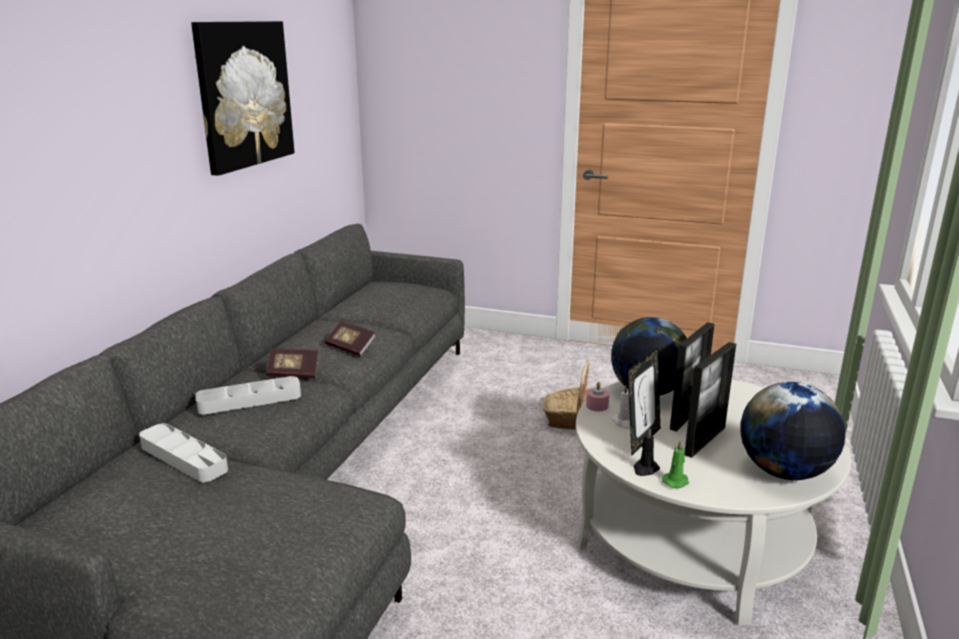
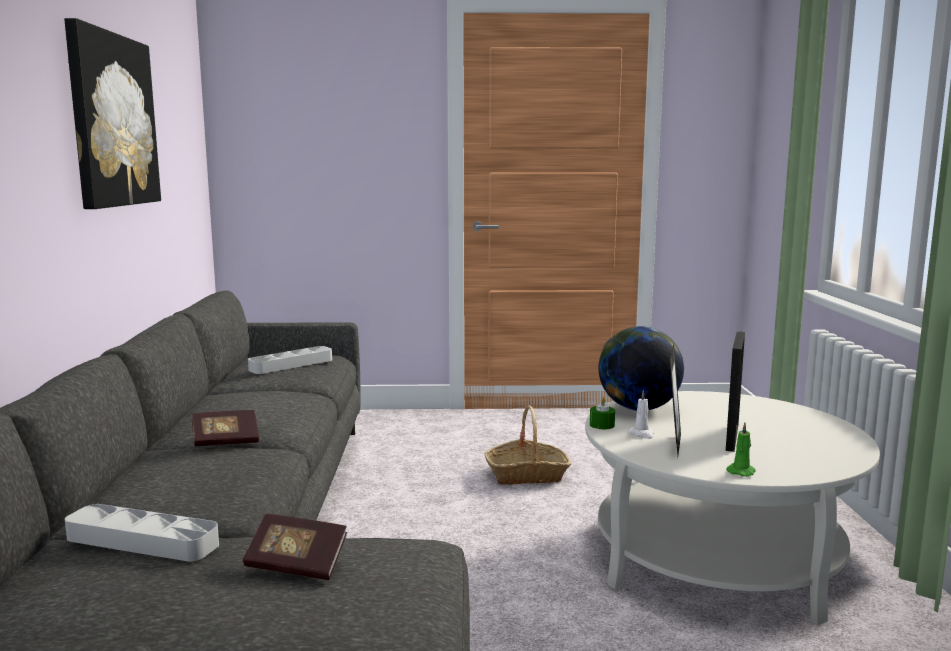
camera: 20 degrees left, 10 degrees down
(249, 400) = (191, 471): grey tray -> grey tray (291, 364)
(351, 348) = (280, 410): book -> book (297, 565)
(597, 406) = (602, 425): pink candle -> green candle
(645, 469) = (702, 467): black candle -> none
(687, 416) = (695, 421): picture frame -> none
(784, 472) = (826, 450): globe -> none

